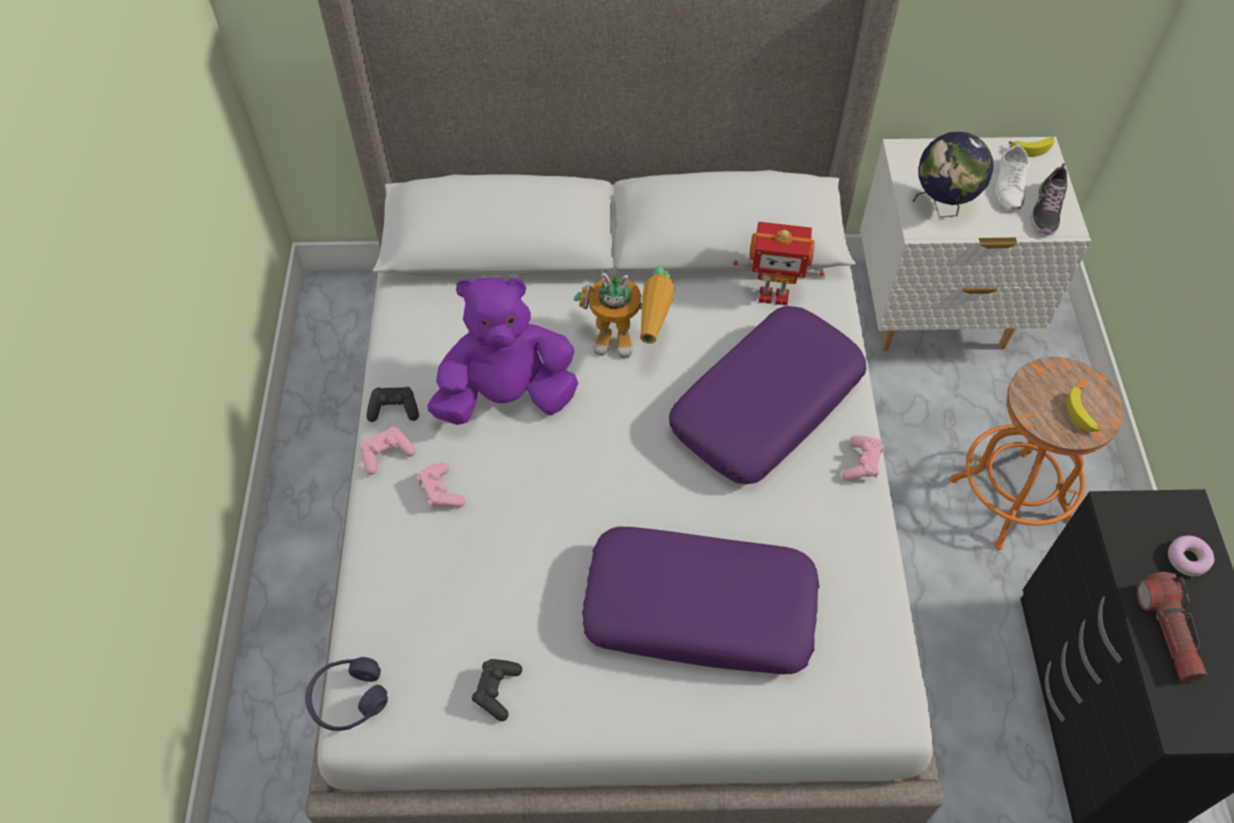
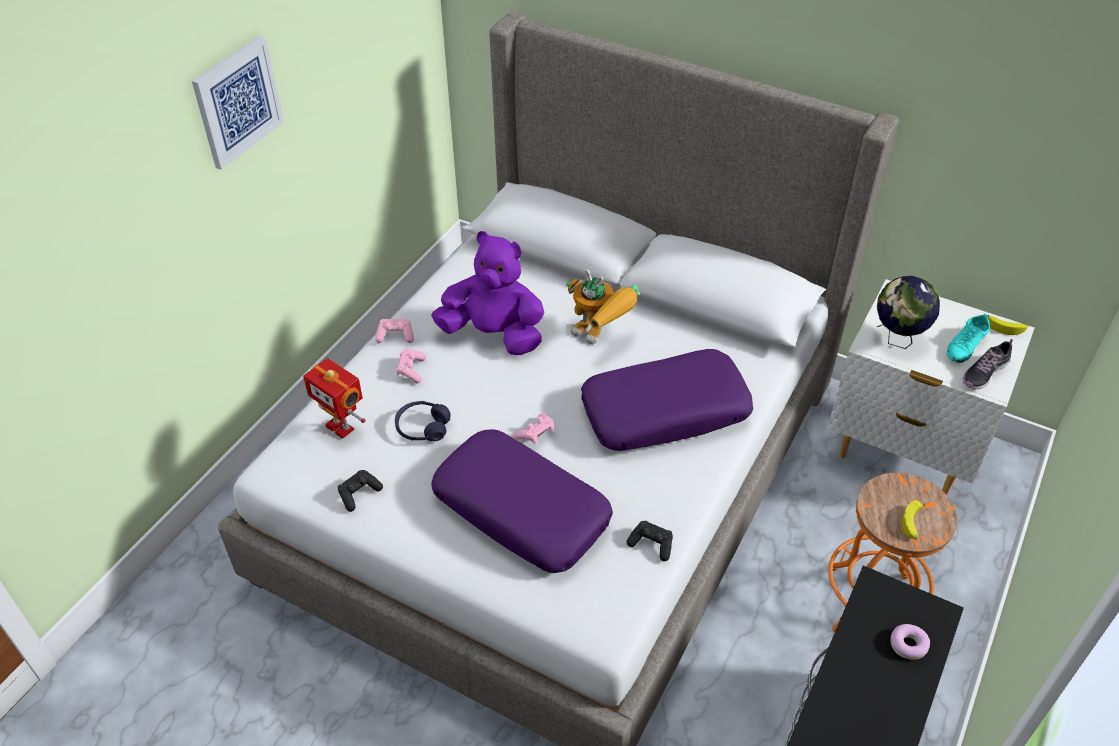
camera: 30 degrees right, 10 degrees down
(70, 248) = (237, 102): none -> picture
(348, 699) = (271, 456): purple headphones -> purple headphones (423, 428)
(394, 409) = (419, 313): black game controller -> black game controller (651, 544)
(773, 295) = (725, 347): toy robot -> toy robot (341, 426)
(861, 464) = (706, 476): pink game controller -> pink game controller (535, 434)
(1009, 186) = (965, 345): white shoe -> turquoise shoe
(1168, 632) = (851, 683): flashlight -> none

